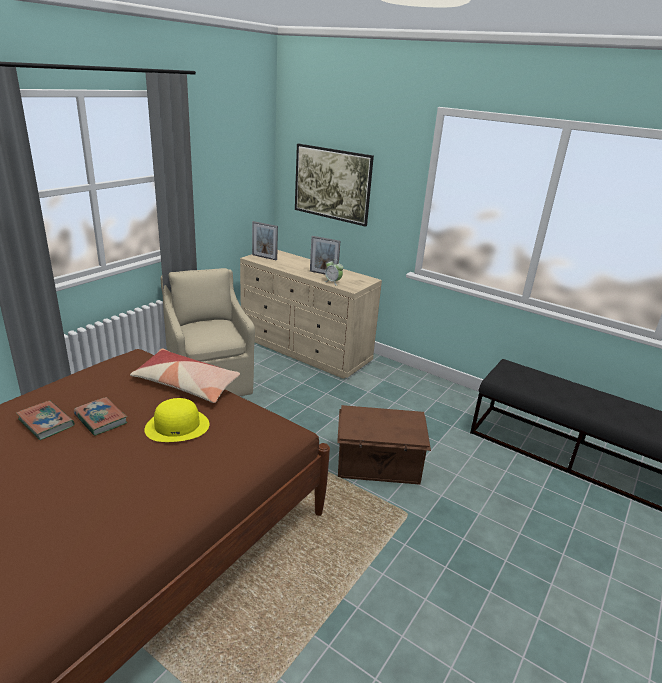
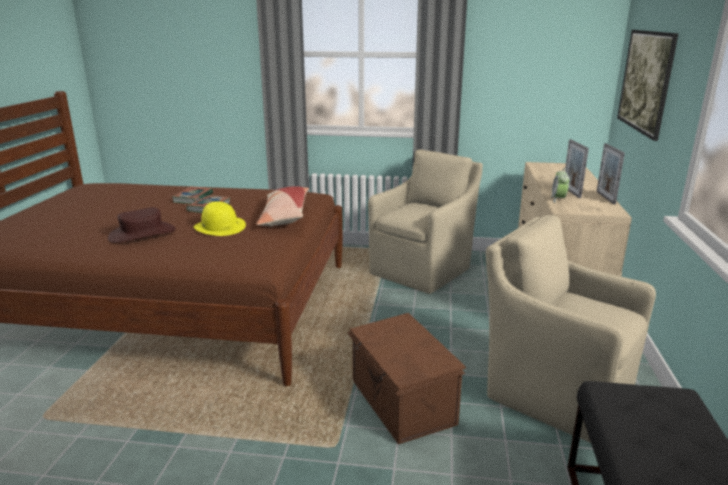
camera: 65 degrees right, 5 degrees down
(134, 482) = (142, 234): none -> brown hat
(264, 257) = (550, 167): picture frame -> picture frame (605, 197)
(407, 404) = (555, 391): none -> beige armchair

